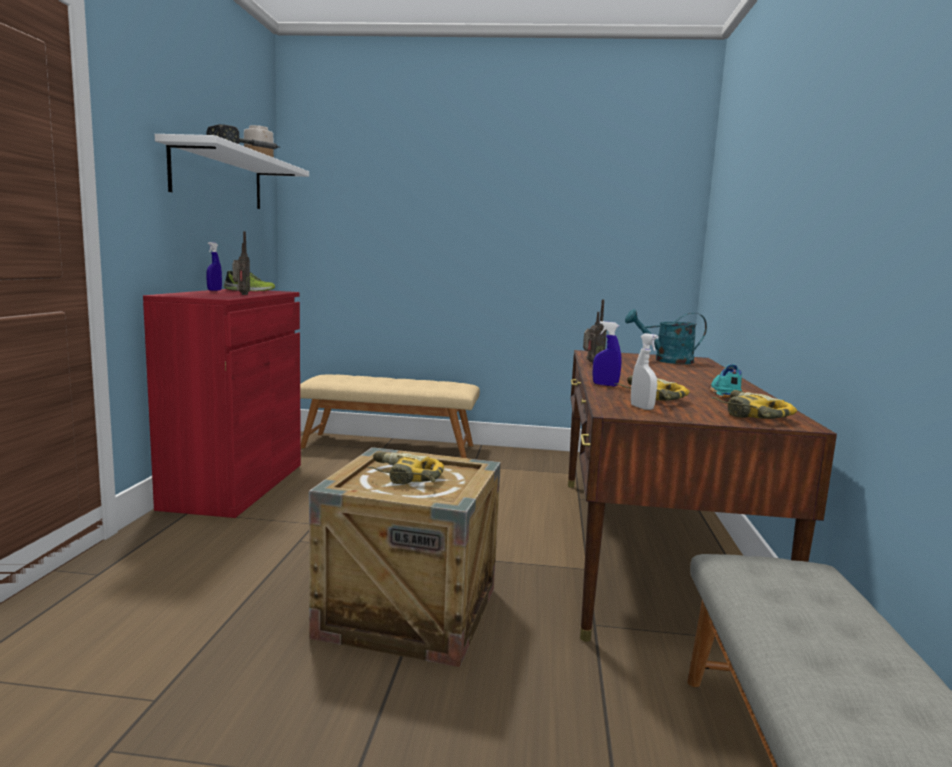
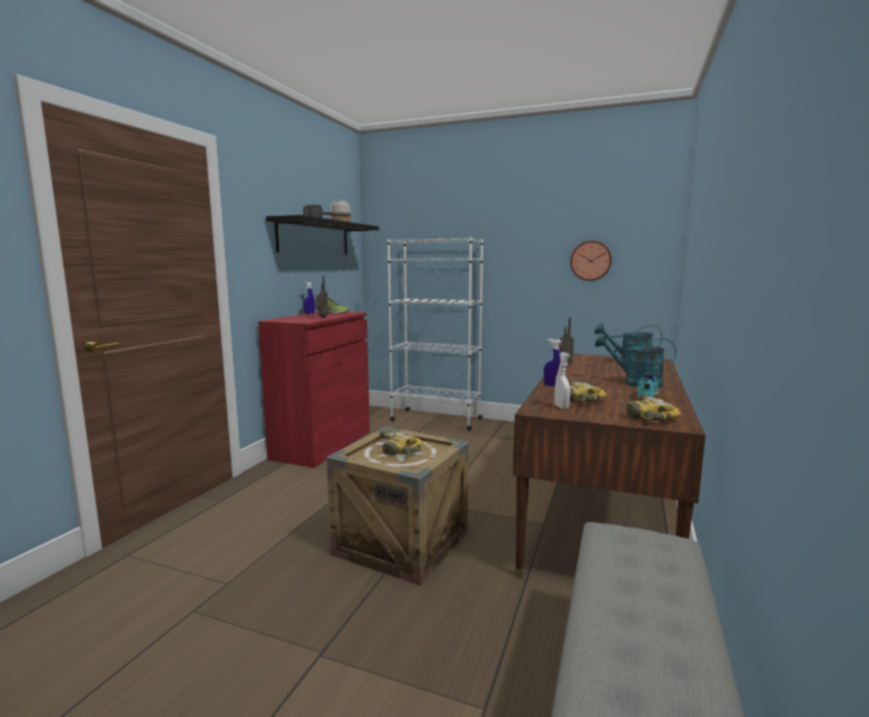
camera: 15 degrees right, 0 degrees up
(218, 178) = (314, 238): white shelf -> black shelf
(389, 446) = (435, 419): beige bench -> white bookcase
(597, 234) = (590, 260): none -> wall clock
(698, 381) = (635, 383): none -> turquoise watering can

